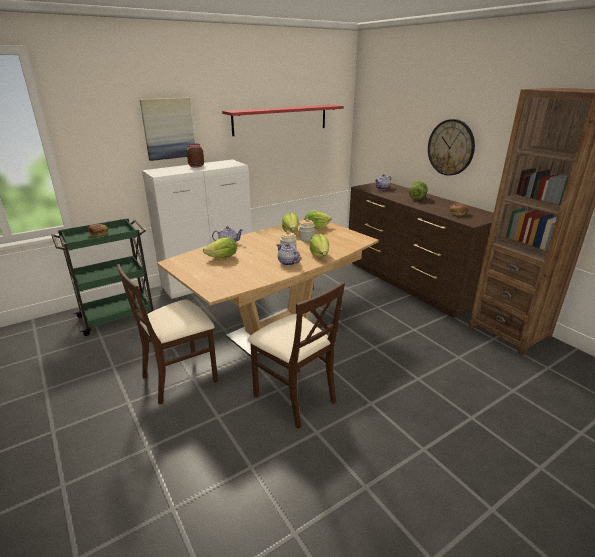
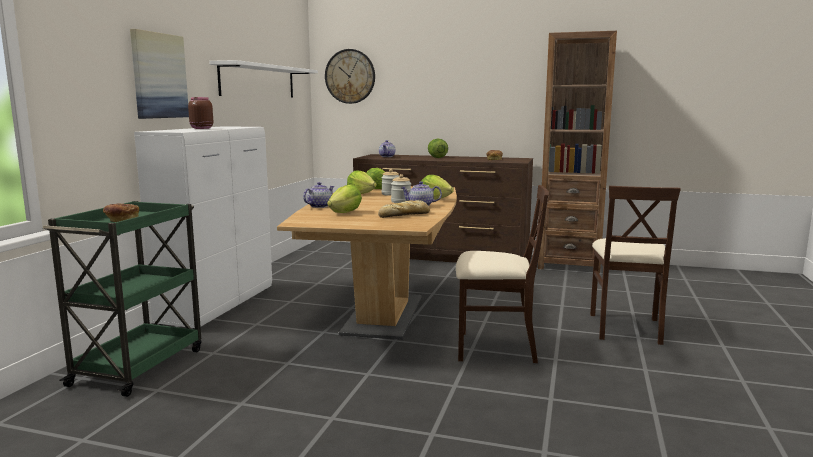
camera: 40 degrees left, 15 degrees down
(180, 377) = (353, 378): beige chair -> beige chair (626, 328)
(248, 273) = (405, 215): none -> bread
(280, 119) = (258, 81): red shelf -> white shelf
(451, 147) = (455, 103): wall clock -> wall clock (350, 76)

